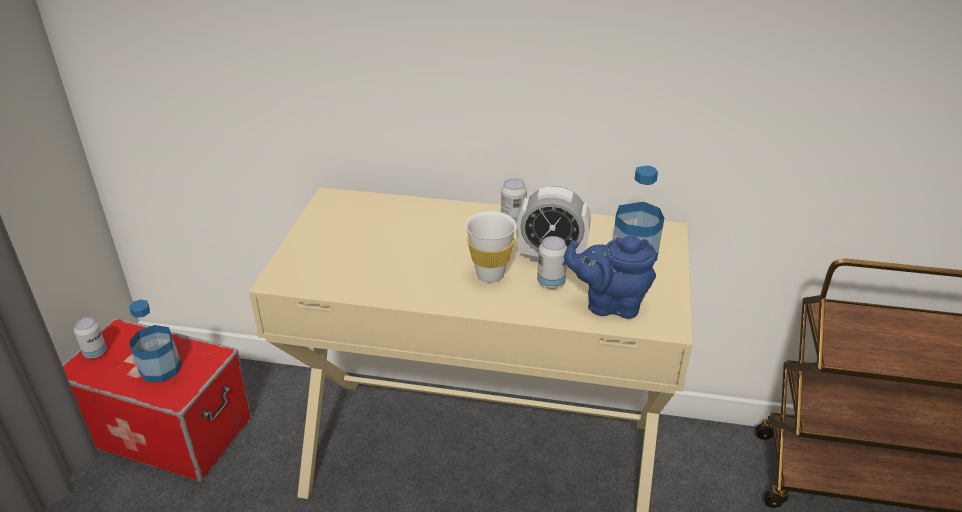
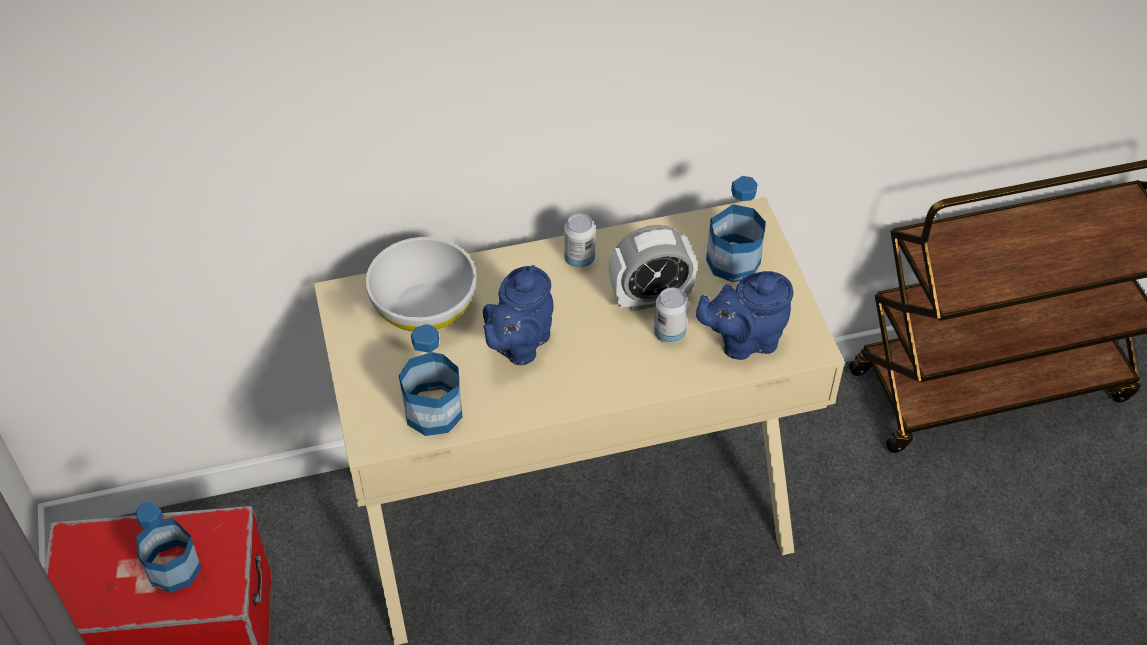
camera: 25 degrees left, 15 degrees up
(95, 353) = (69, 581): can -> none
(335, 277) = (433, 412): none -> bottle
(380, 218) = (424, 306): none -> white bowl
(429, 257) = (519, 345): none -> blue teapot
(490, 275) = (600, 346): white cup -> none

